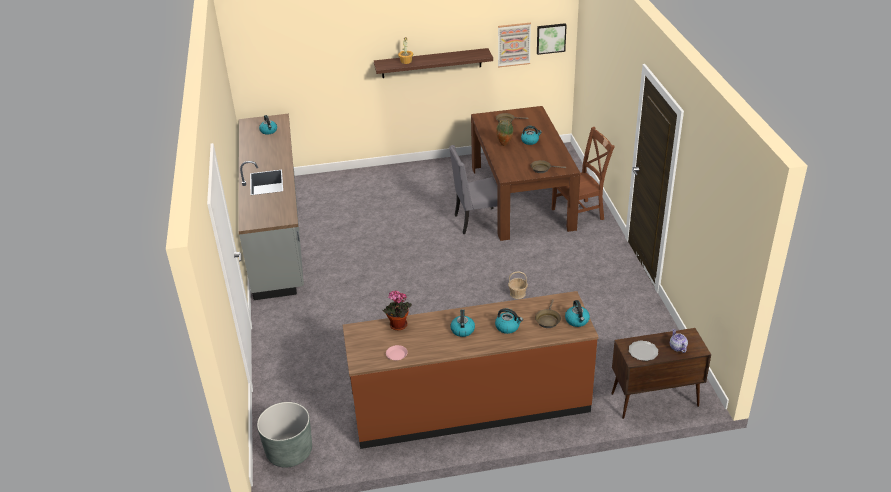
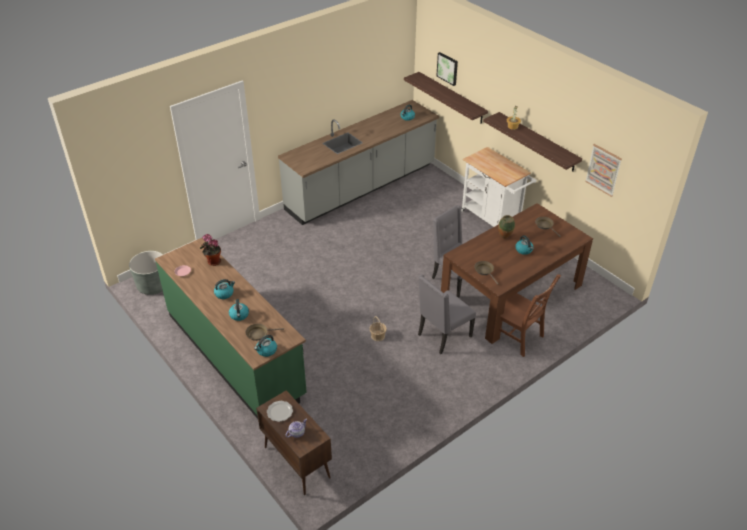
camera: 60 degrees right, 5 degrees up
(300, 83) = (451, 98): none -> shelf
(412, 172) = (493, 219): none -> white cart
(470, 405) = (235, 354): brown counter -> green counter
(547, 254) = (443, 336): none -> grey chair
(551, 38) = (636, 185): picture -> picture (448, 68)

